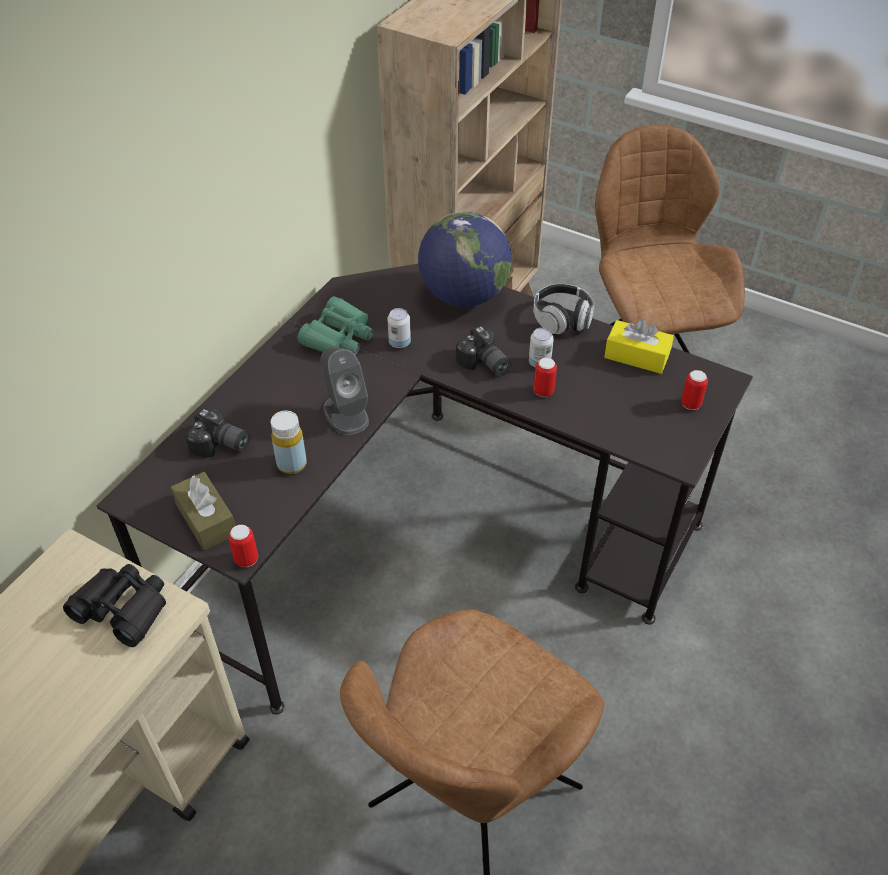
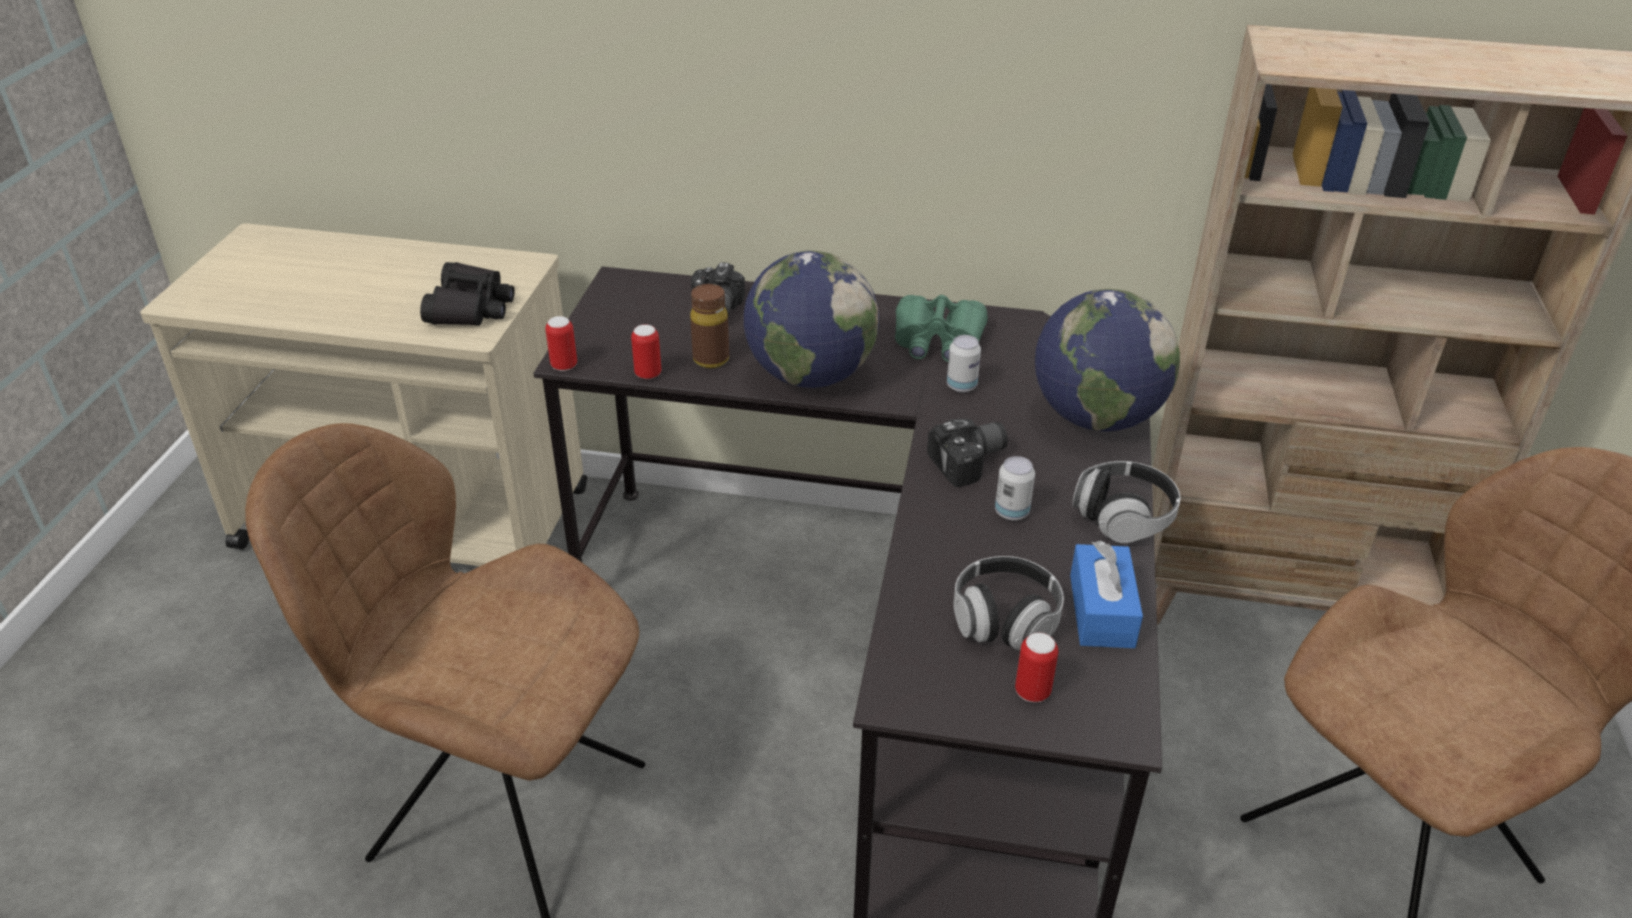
camera: 70 degrees right, 10 degrees down
(206, 519) = (608, 329): brown tissue box -> none
(291, 464) = (711, 359): yellow bottle -> brown bottle
(345, 413) = (810, 376): grey speaker -> globe
(483, 364) = (971, 463): camera -> camera turned 150 degrees counterclockwise
(543, 391) = (954, 527): can -> can (648, 374)
(632, 396) = (1005, 620): none -> headphones
(636, 356) = (1101, 611): yellow tissue box -> blue tissue box

